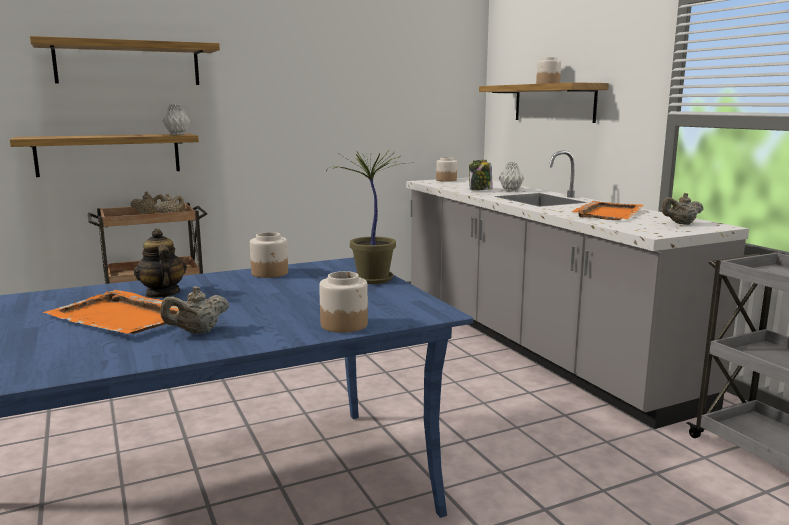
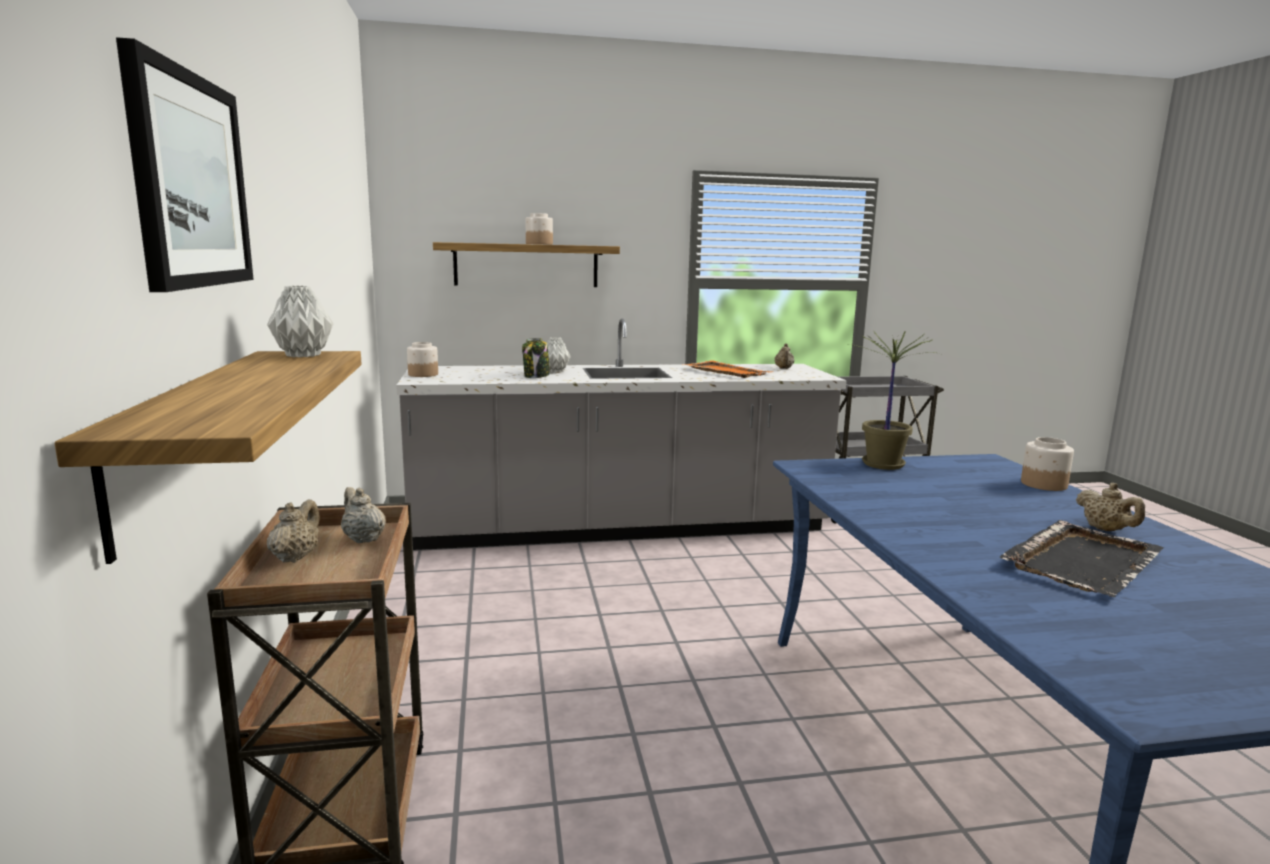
camera: 75 degrees left, 0 degrees up
(121, 317) = (1083, 561): orange tray -> black tray
(128, 63) = (190, 181): shelf -> picture
(162, 294) = (971, 544): teapot -> none
(270, 273) = (859, 495): jar -> none

